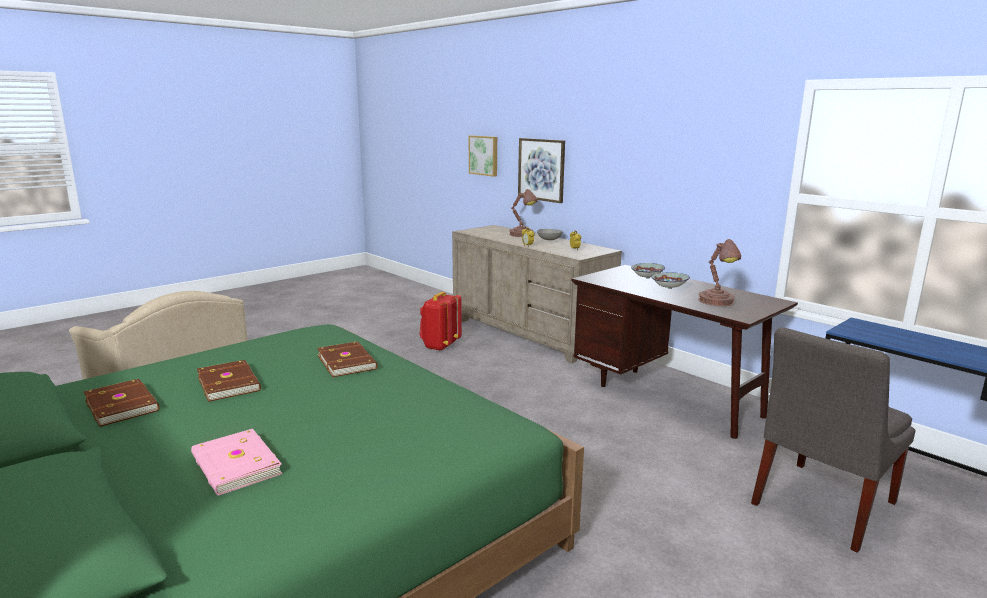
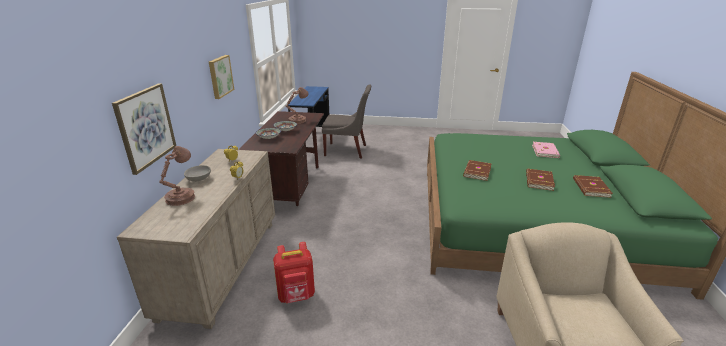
camera: 130 degrees left, 10 degrees up
(484, 155) = (59, 160): picture -> picture (220, 76)

